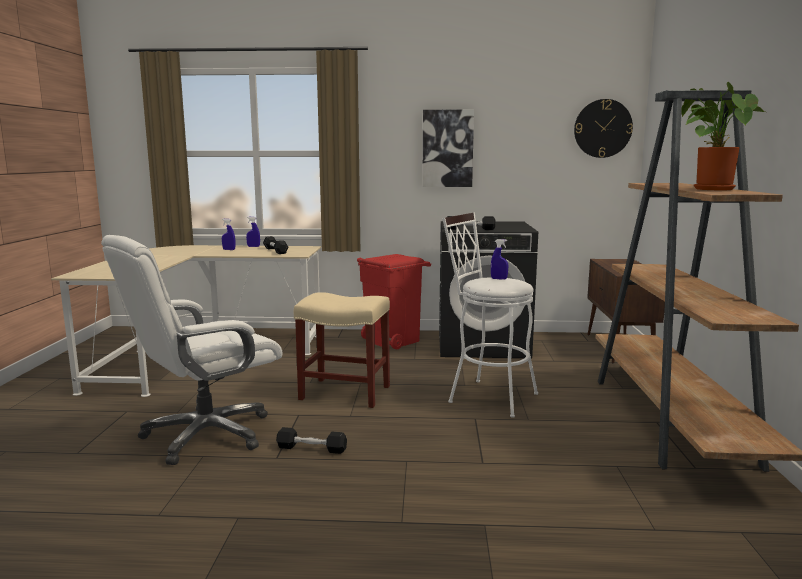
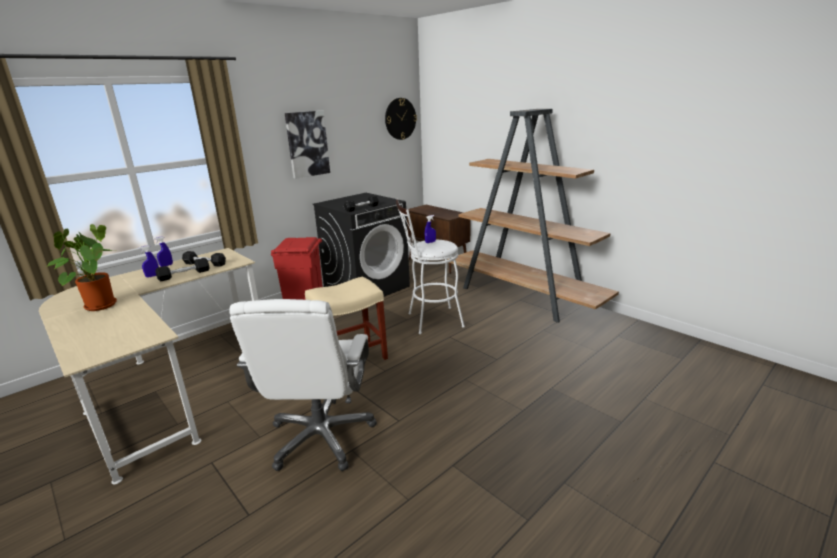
camera: 45 degrees left, 10 degrees up
(311, 448) = (406, 402): black dumbbell -> black dumbbell (184, 275)
(710, 189) = (546, 167): potted plant -> potted plant (99, 305)

